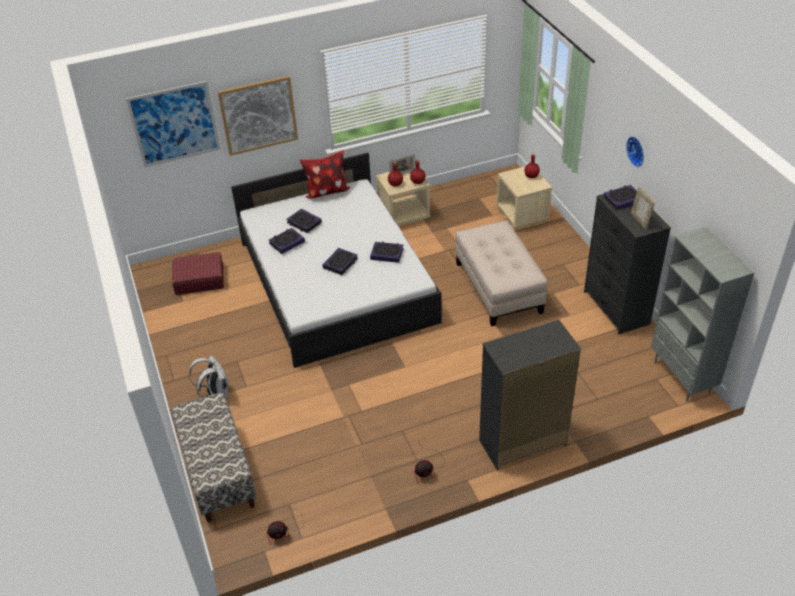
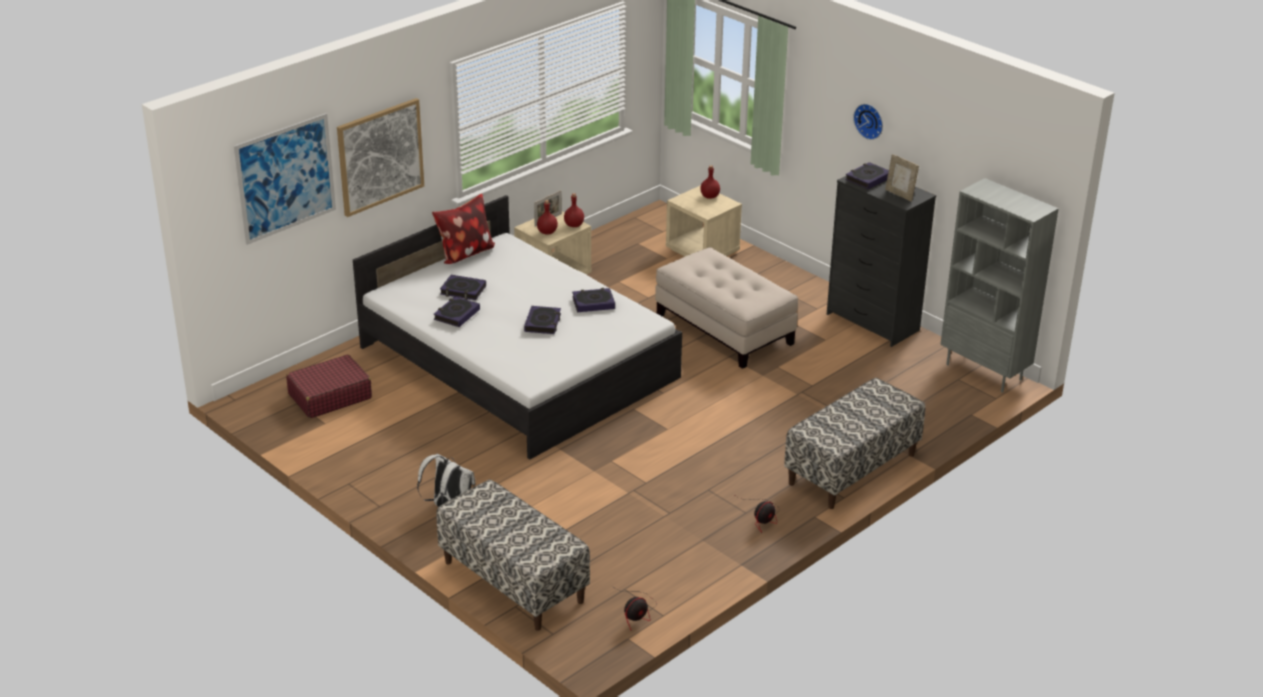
camera: 25 degrees left, 10 degrees down
(522, 443) = (852, 469): black dresser -> bench

